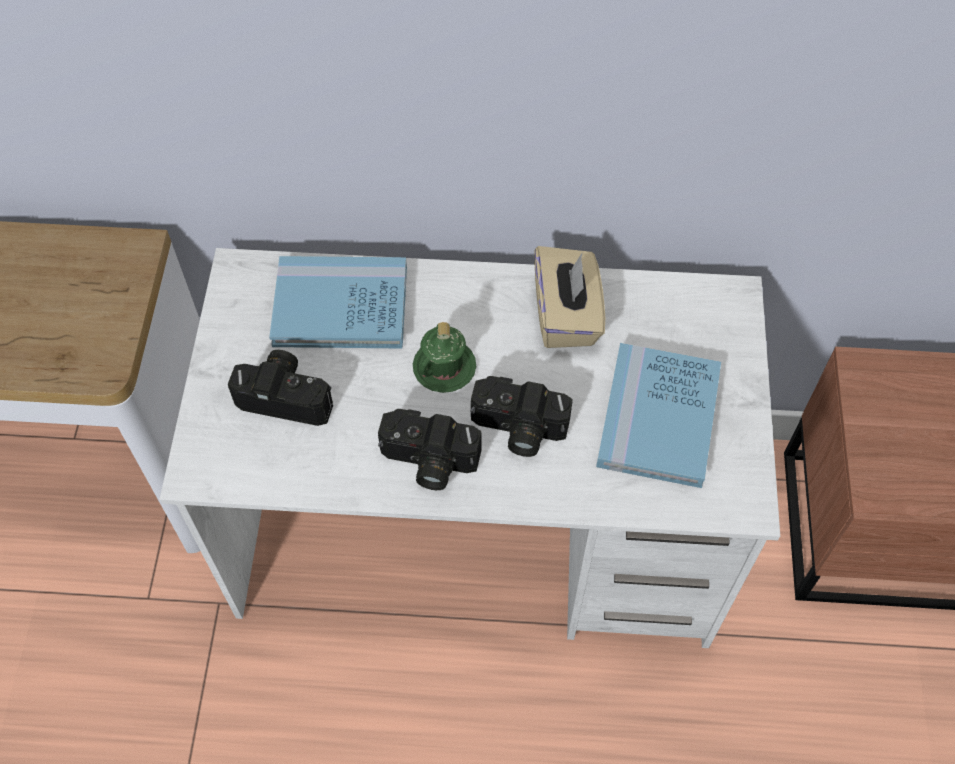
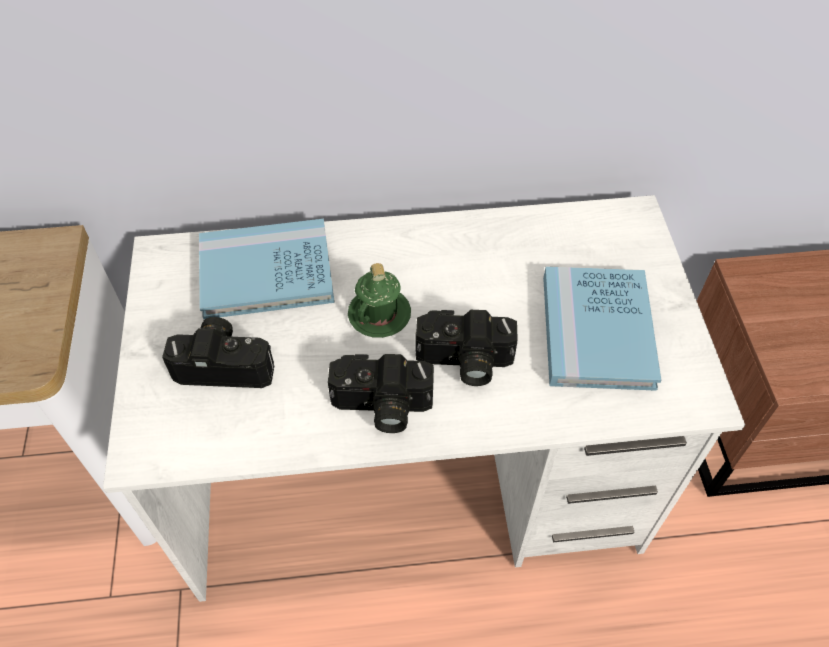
camera: 10 degrees left, 5 degrees down
(566, 315) = (486, 251): beige tissue box -> none

